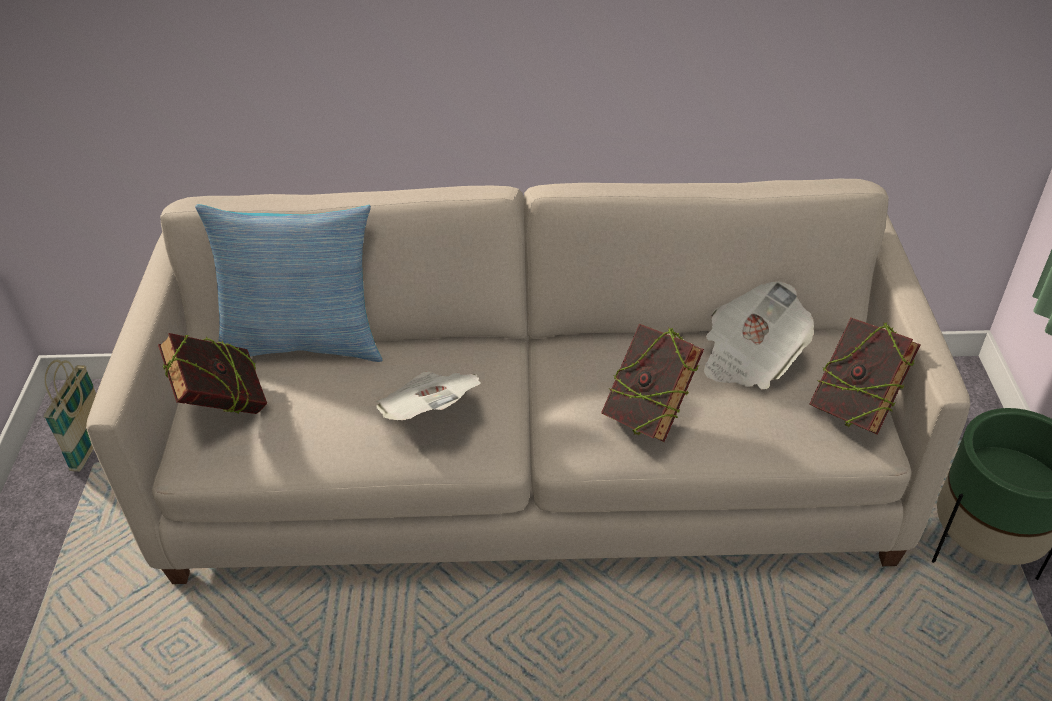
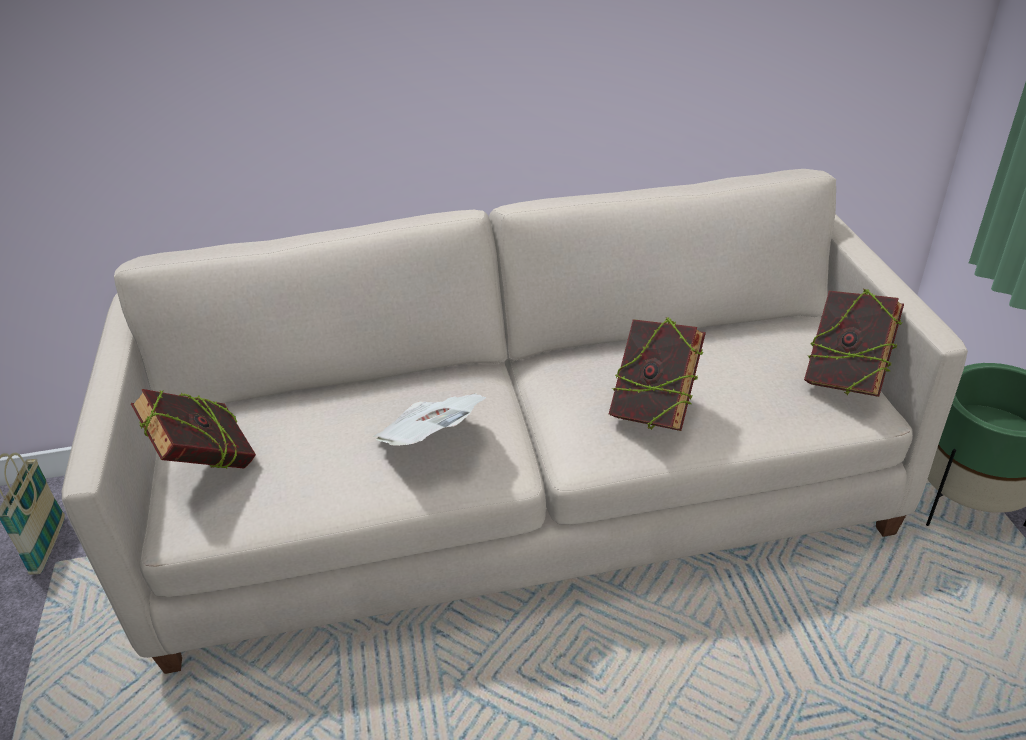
camera: 10 degrees left, 5 degrees down
(304, 342) = (280, 393): pillow -> none
(750, 357) = (732, 347): newspaper -> none

